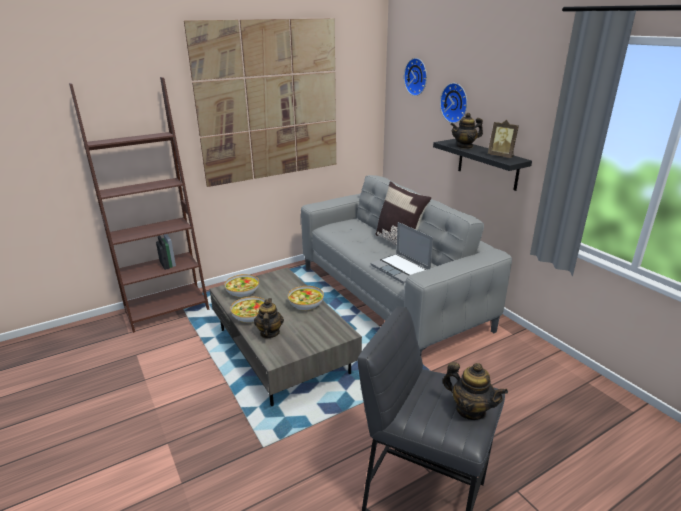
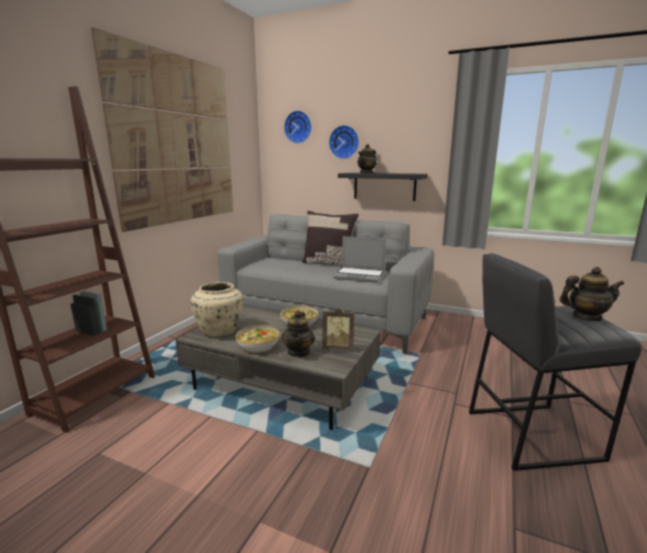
camera: 35 degrees left, 10 degrees down
(243, 291) = (220, 331): bowl -> beige vase
(269, 333) = (298, 352): teapot -> teapot turned 135 degrees counterclockwise
(501, 156) = (404, 173): picture frame -> picture frame (338, 348)

